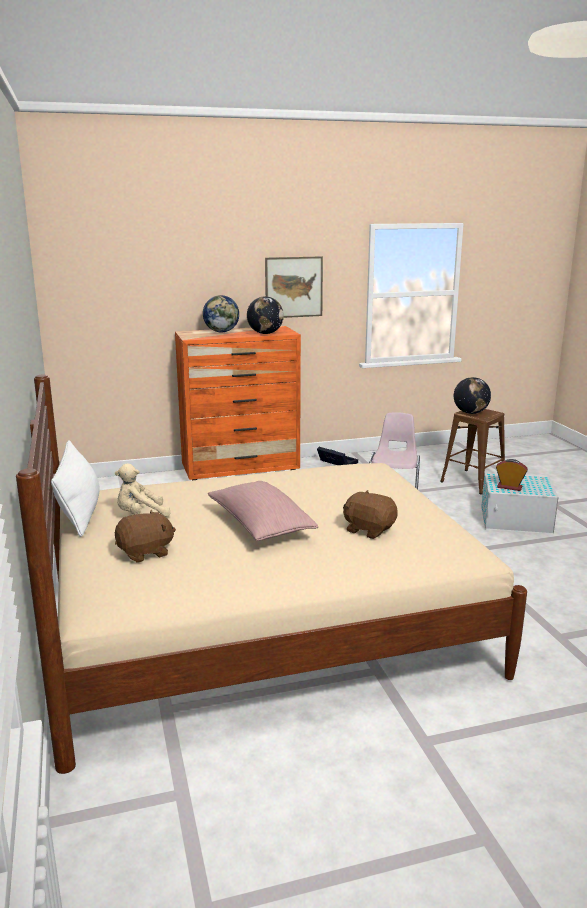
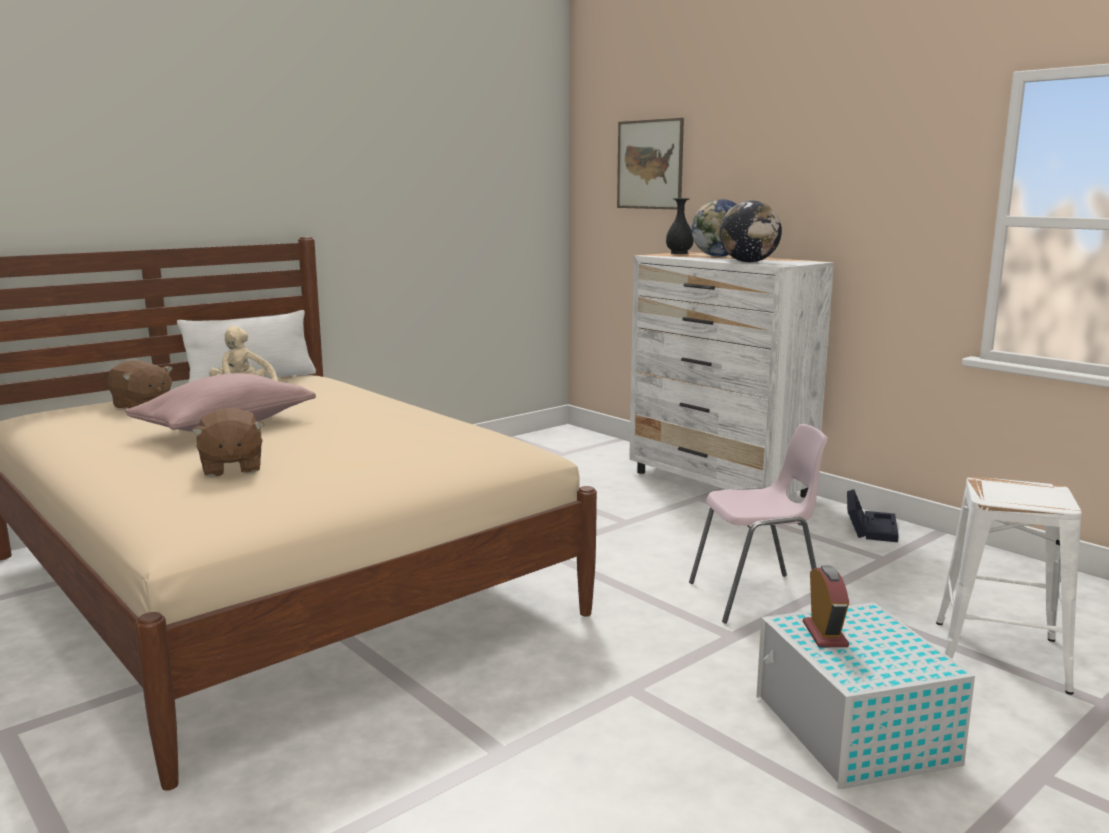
camera: 65 degrees right, 5 degrees down
(187, 333) = (679, 253): none -> black vase
(241, 473) = (719, 484): orange dresser -> white dresser
(294, 287) = (856, 196): picture -> picture (649, 164)
(369, 530) = (231, 468): brown plush toy -> brown plush toy turned 150 degrees clockwise
(470, 413) = (1005, 487): globe -> none
(473, 481) = (999, 656): brown stool -> white stool

